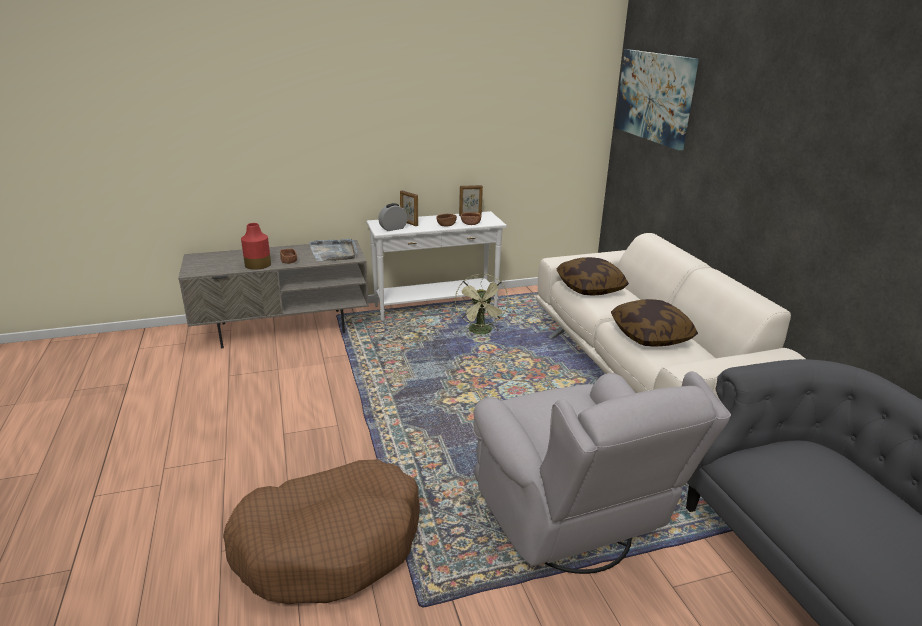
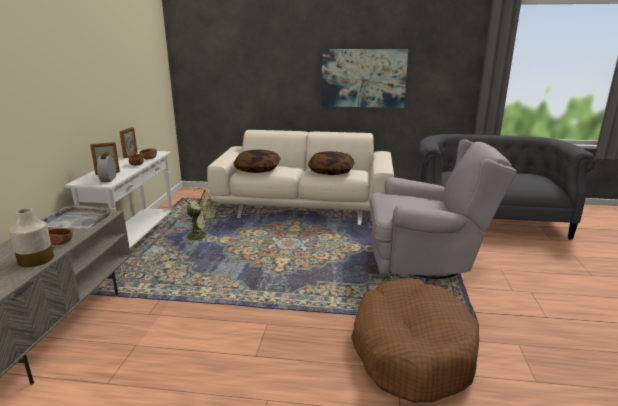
camera: 65 degrees left, 5 degrees down
(258, 264) = (36, 259): red vase -> beige vase
(654, 97) = (215, 42): picture -> picture (363, 78)

